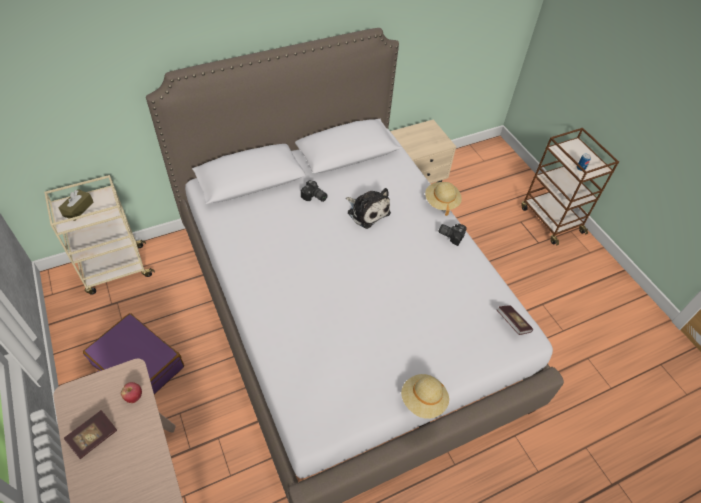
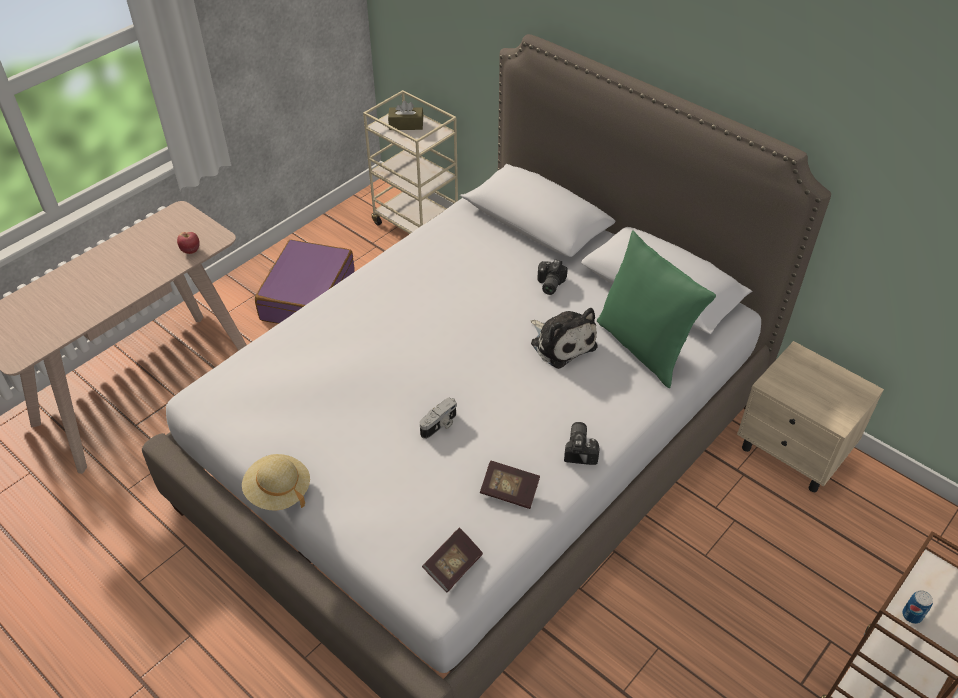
camera: 70 degrees right, 5 degrees down
(93, 437) = (140, 244): book -> book (509, 491)
(367, 211) = (561, 343): plush toy -> plush toy turned 60 degrees counterclockwise
(389, 179) = (644, 347): none -> green pillow
(405, 293) = (440, 425): none -> camera
(441, 202) = (642, 419): beige hat -> none

